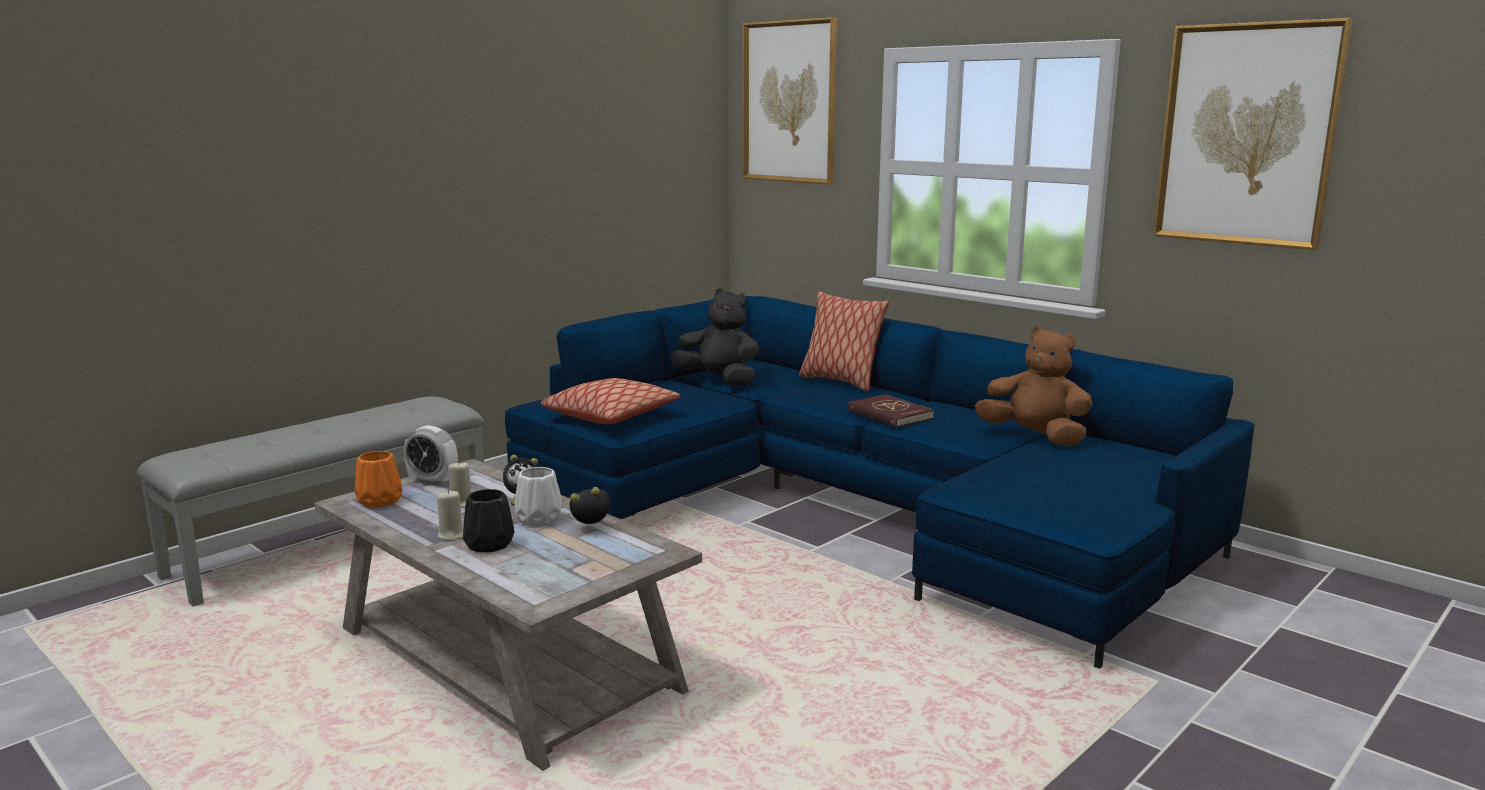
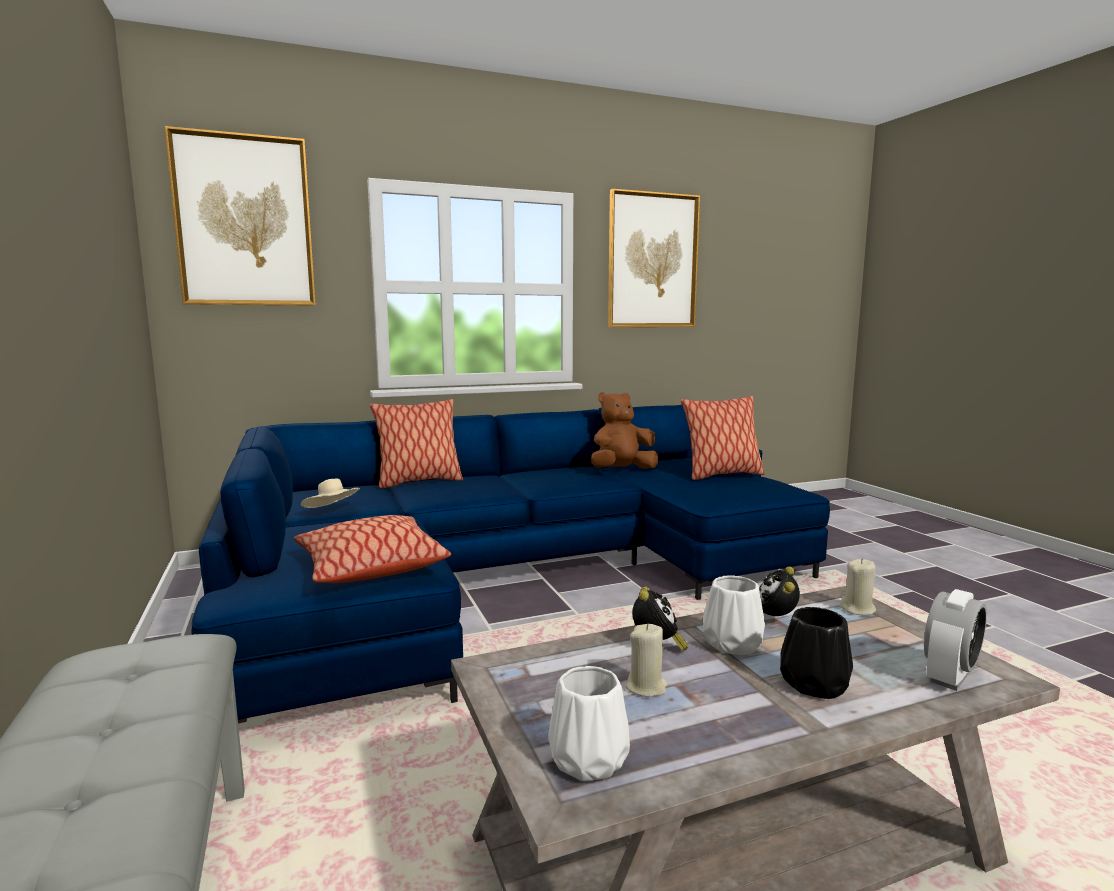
camera: 65 degrees left, 5 degrees down
(381, 501) = (588, 759): orange vase -> white vase
(433, 482) = (531, 701): alarm clock -> alarm clock (949, 677)
(452, 535) = (773, 707): beige candle -> beige candle (858, 609)
(719, 381) = (332, 511): black plush toy -> beige hat
(889, 414) = (530, 486): red book -> none
(1100, 481) = (722, 475): none -> pillow

